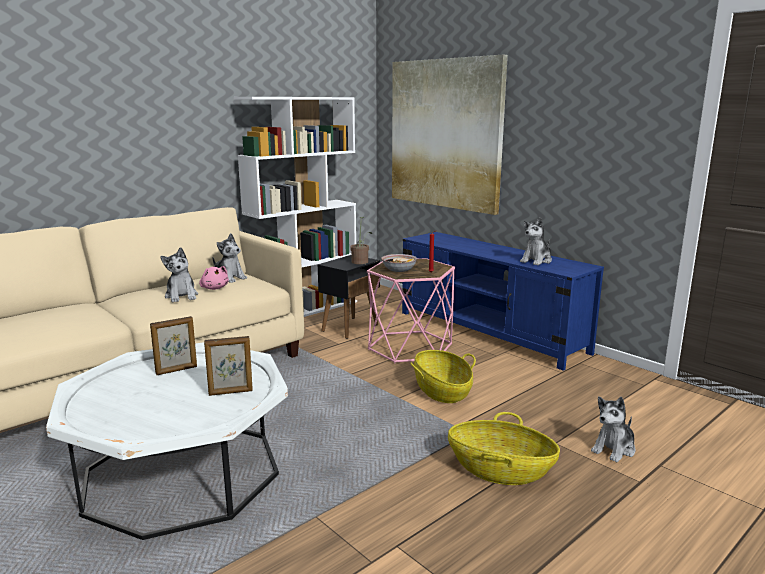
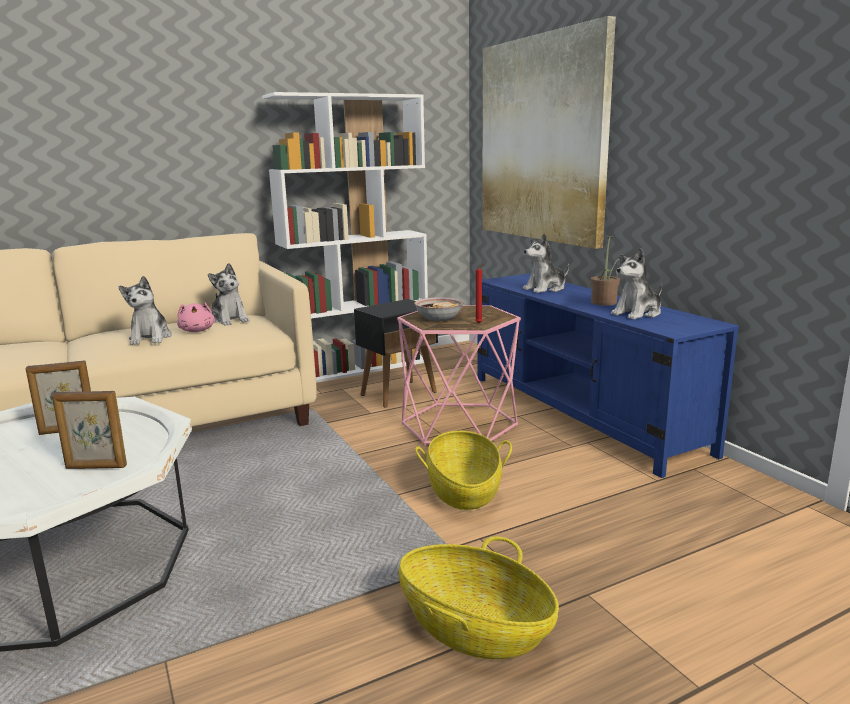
camera: 15 degrees right, 0 degrees up
(360, 261) = (411, 307): potted plant -> potted plant (605, 301)
(614, 449) = (681, 619): plush toy -> plush toy (545, 289)

